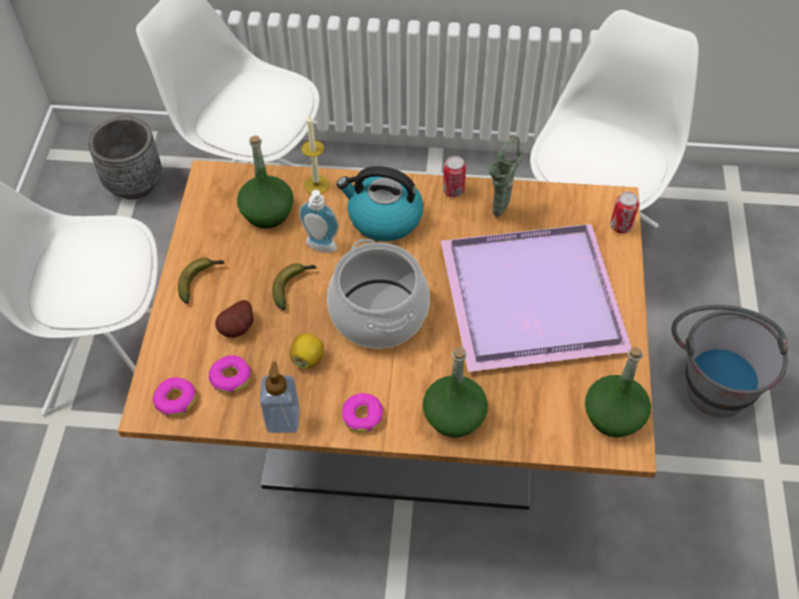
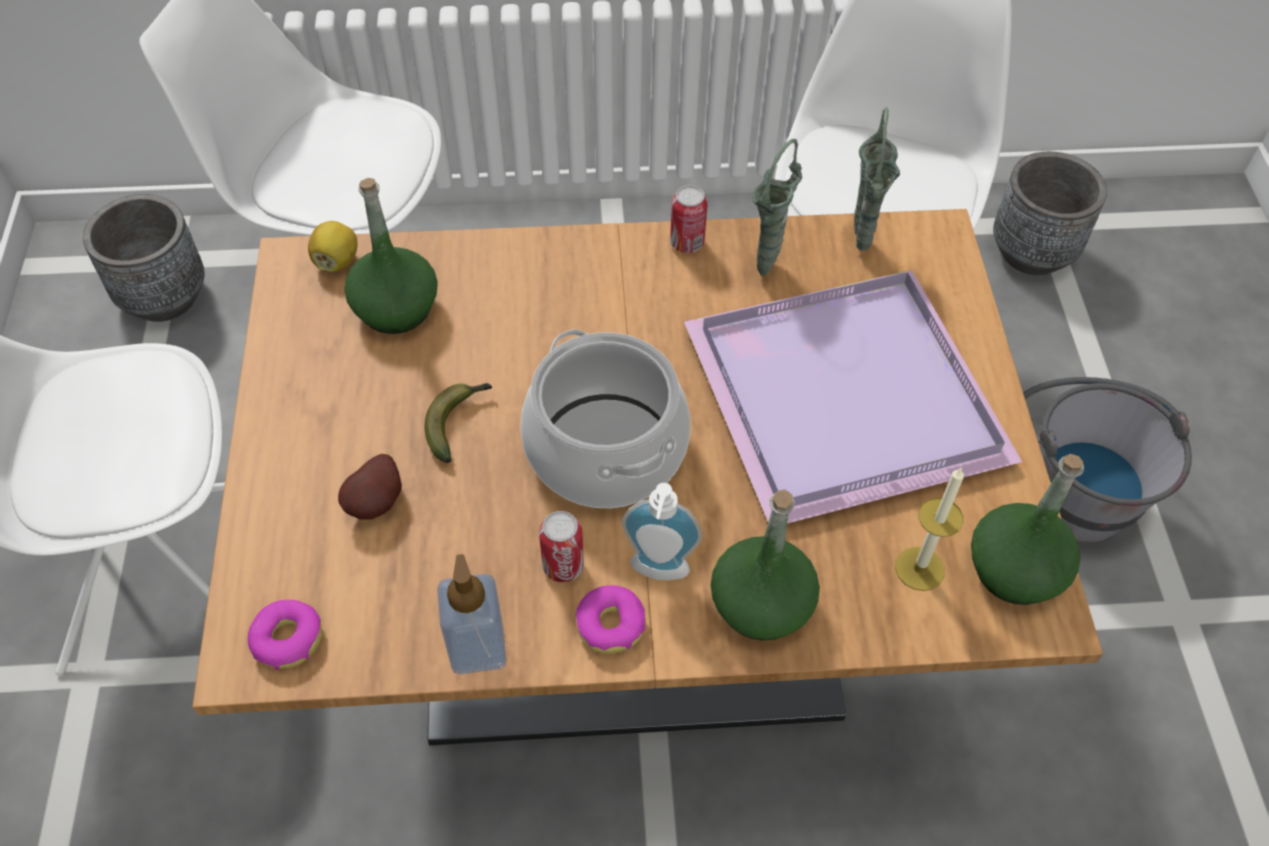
camera: 10 degrees left, 0 degrees up
(200, 280) = (301, 430): banana -> none
(230, 378) = (377, 588): donut -> none
(308, 358) = (502, 538): lemon -> lemon (337, 261)
(316, 185) = (468, 256): candle -> candle (919, 568)
(320, 248) = (491, 355): soap dispenser -> soap dispenser (658, 573)
(383, 218) = (585, 297): kettle -> none
(563, 206) = (860, 248): none -> green vase
(620, 226) = (955, 270): can -> can (563, 566)
(720, 215) = (1031, 252): none -> grey planter

